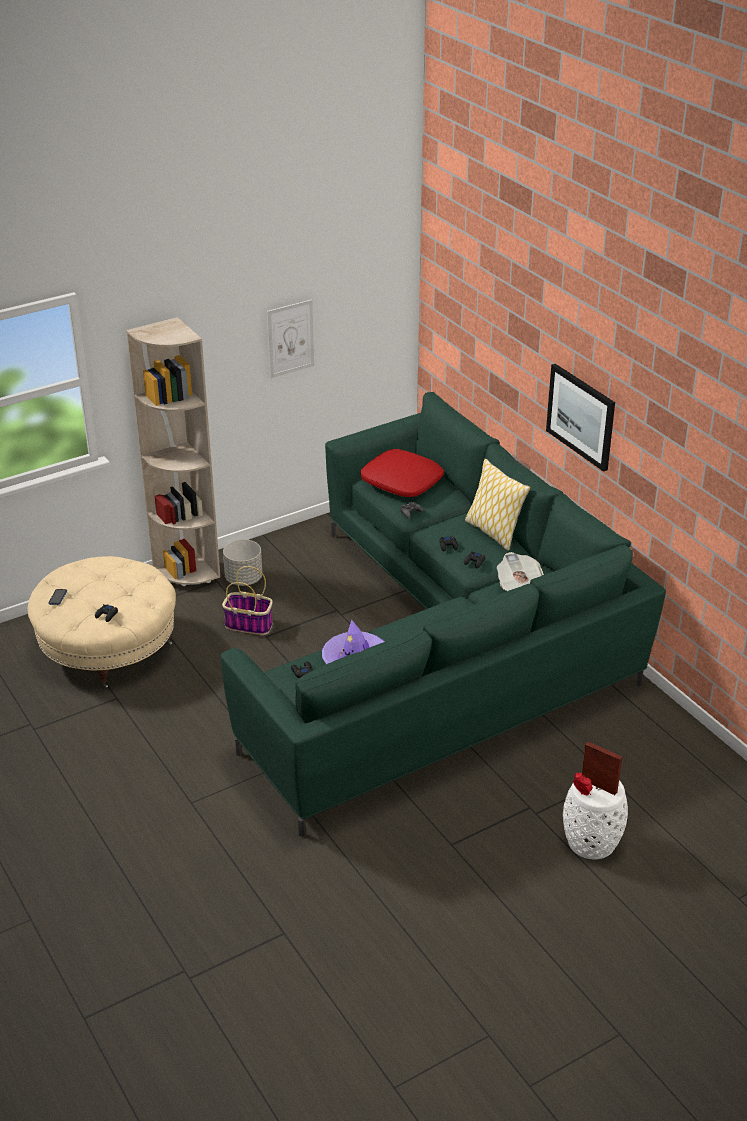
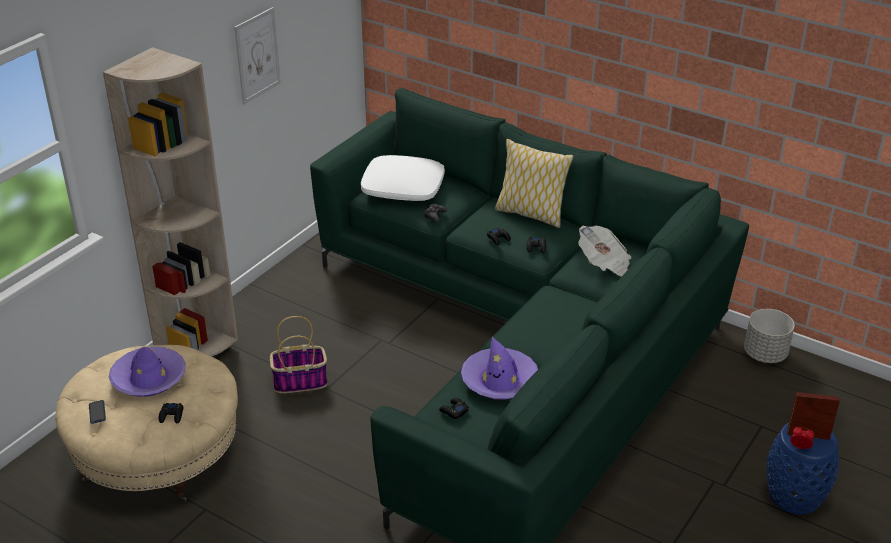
camera: 25 degrees left, 0 degrees up
(108, 583) = (148, 378): none -> purple hat
(244, 579) = (261, 335): grey planter -> grey planter (765, 354)
(402, 481) = (403, 187): red pillow -> white pillow
(581, 416) = (613, 69): picture -> none
(591, 842) = (794, 496): white stool -> blue stool

